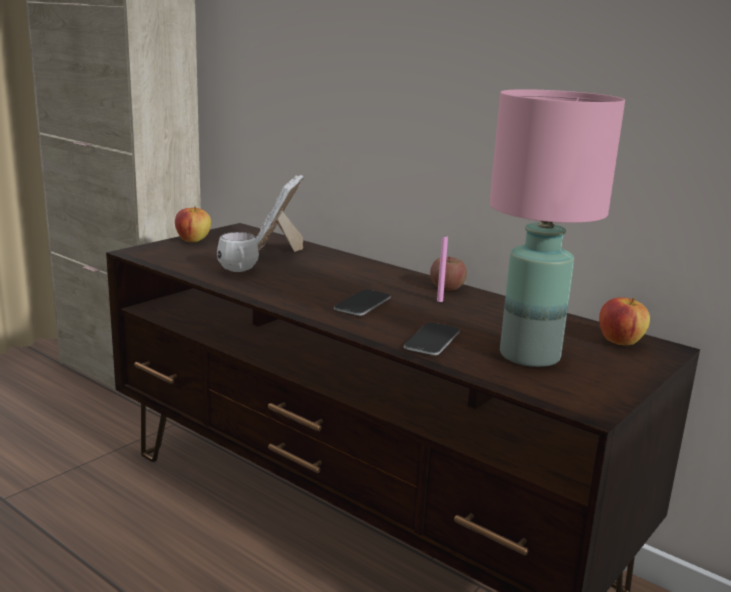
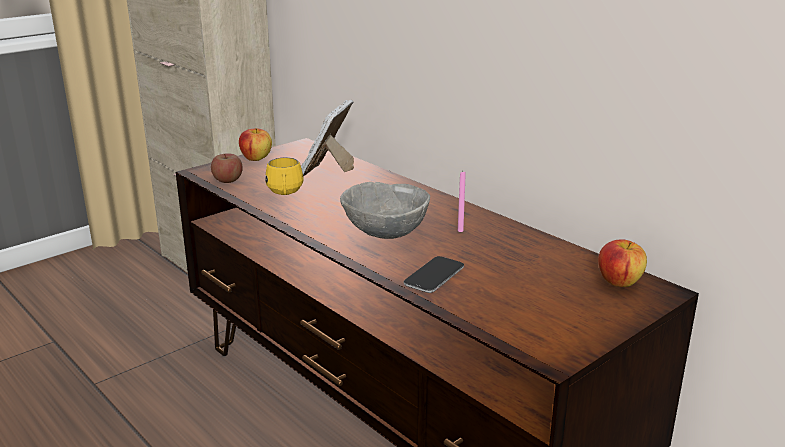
camera: 10 degrees right, 5 degrees up
(239, 271) = (285, 194): white mug -> yellow mug
(362, 304) = (385, 233): phone -> grey bowl
(447, 288) = (473, 215): apple -> apple (227, 180)
(531, 355) = (522, 295): pink table lamp -> none

